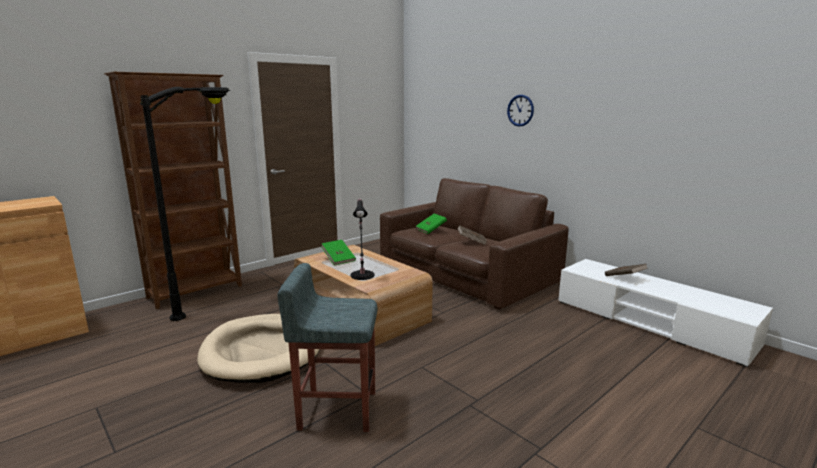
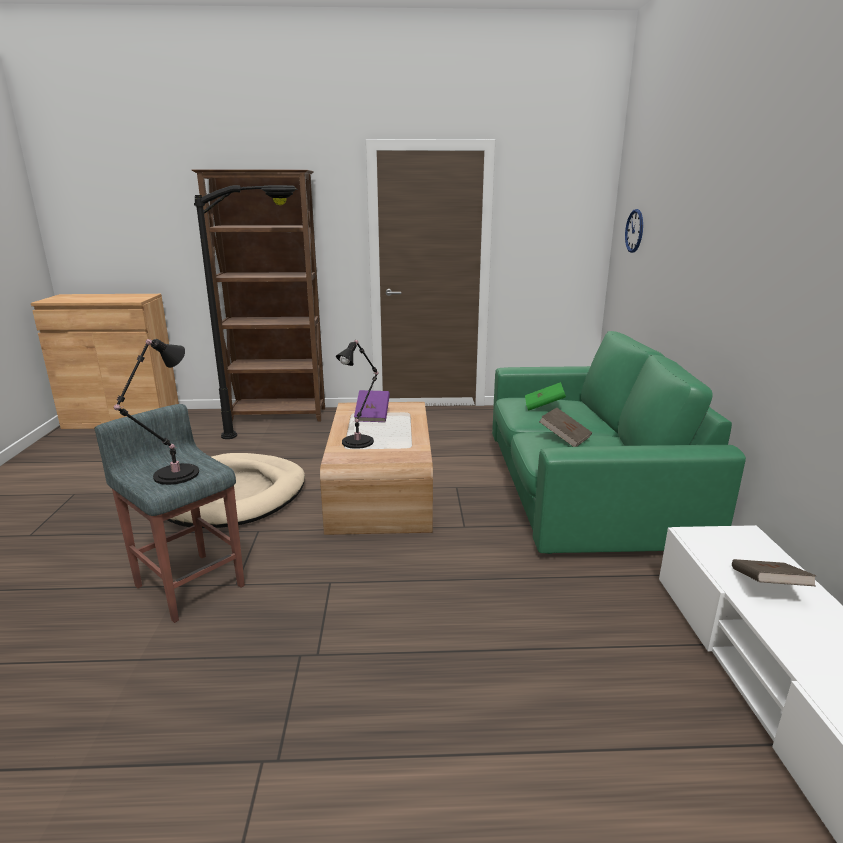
camera: 40 degrees right, 5 degrees up
(338, 259) = (372, 416): green book -> purple book
(347, 313) = (172, 476): none -> black table lamp
(466, 273) = (583, 486): brown sofa -> green sofa
(520, 110) = (725, 224): wall clock -> wall clock (634, 231)

